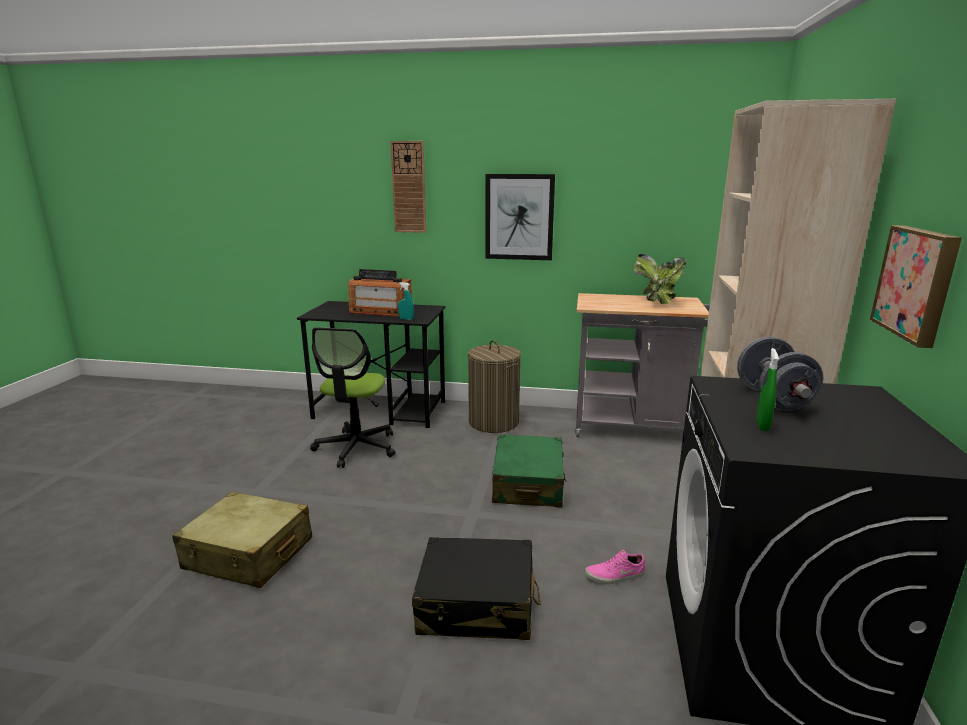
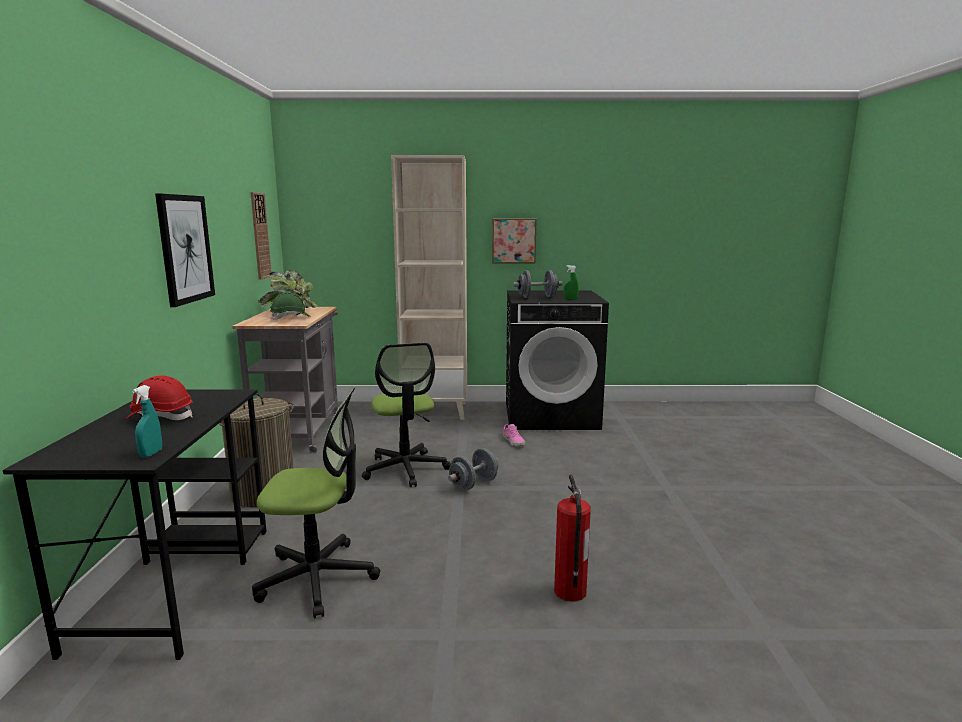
camera: 100 degrees left, 5 degrees down
(248, 554) = (570, 591): beige suitcase -> fire extinguisher
(380, 311) = (160, 417): radio -> red hard hat
(406, 319) = (225, 399): turquoise spray bottle -> turquoise spray bottle (151, 453)
(409, 187) = (85, 212): wall clock -> wall clock (260, 236)
(477, 524) = (473, 484): none -> grey dumbbell
(477, 604) = (565, 477): black suitcase -> none
(528, 483) = (405, 469): green suitcase -> office chair
(619, 304) = (290, 318): none -> green hard hat

